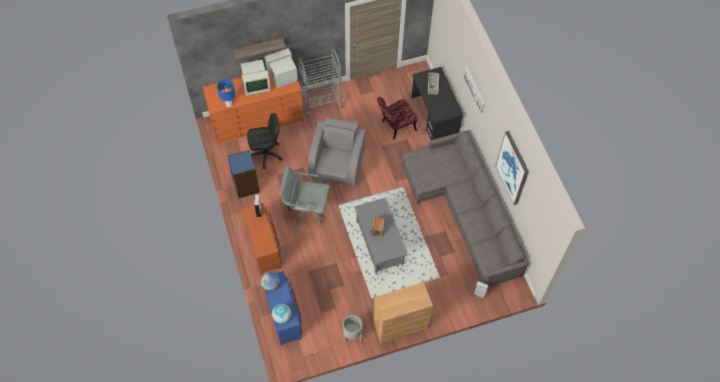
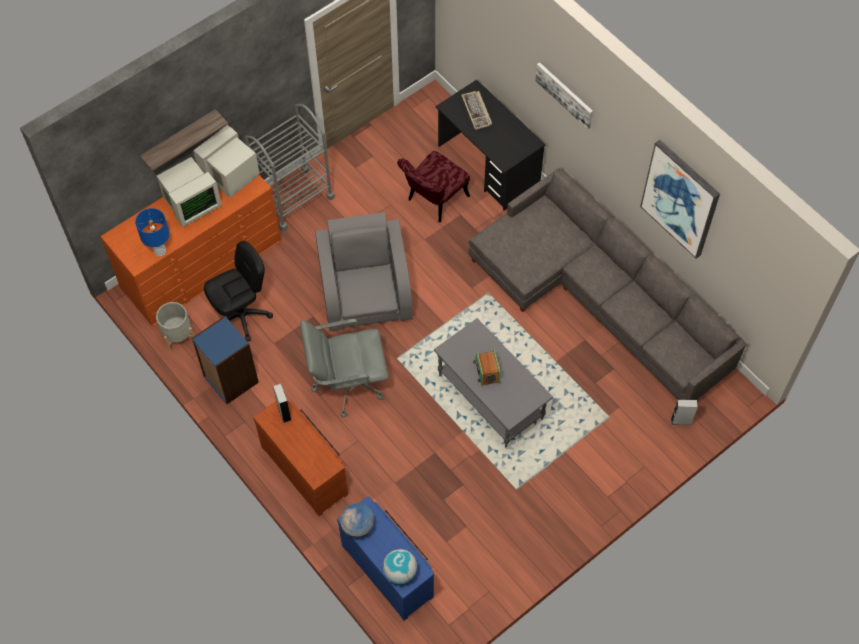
camera: 20 degrees left, 0 degrees up
(352, 333) = (511, 557): grey planter -> grey planter (178, 335)
(400, 324) = (580, 514): brown cabinet -> none

